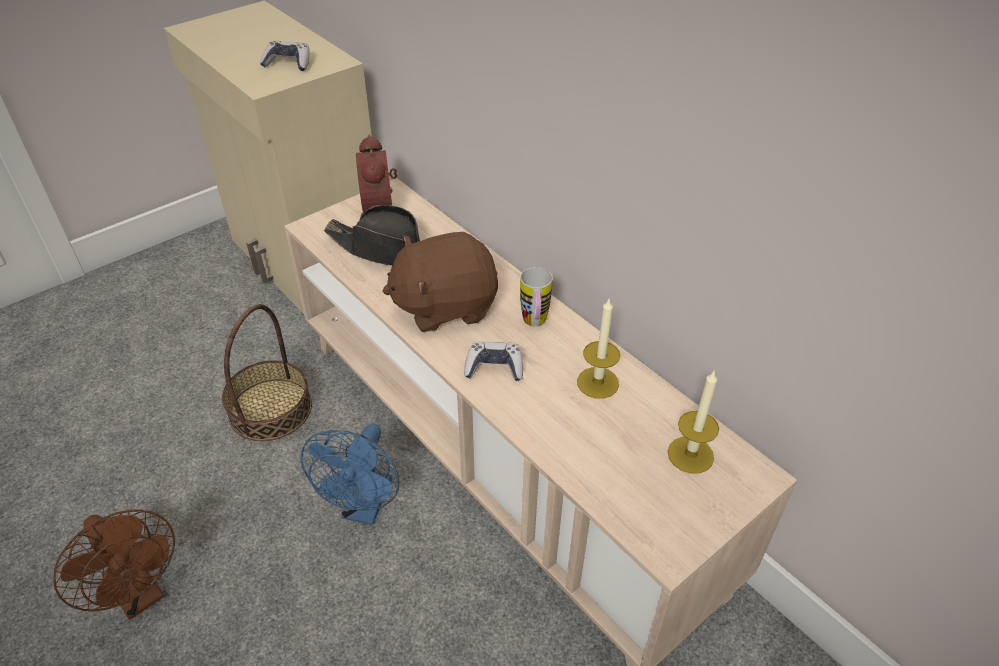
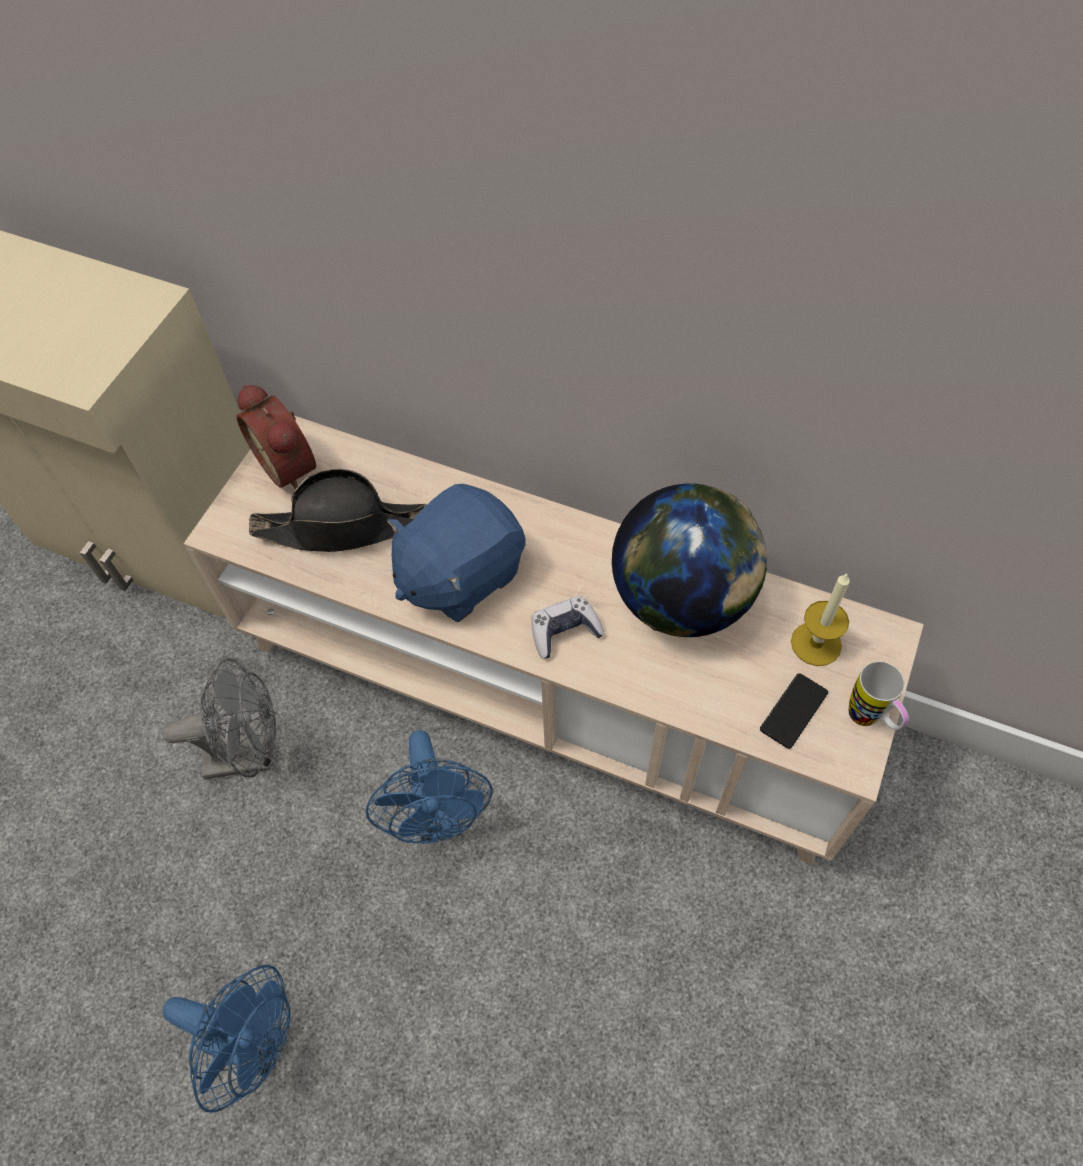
camera: 25 degrees left, 15 degrees up
(140, 595) = (255, 1044): brown fan -> blue fan
(270, 409) = (249, 754): basket -> grey fan
(288, 63) = (86, 327): game controller -> none
(445, 306) = (459, 574): brown plush toy -> blue plush toy
(535, 324) = (573, 554): mug -> mug (870, 721)
(597, 382) = (681, 600): candle -> globe
(640, 493) = (793, 711): none -> phone

